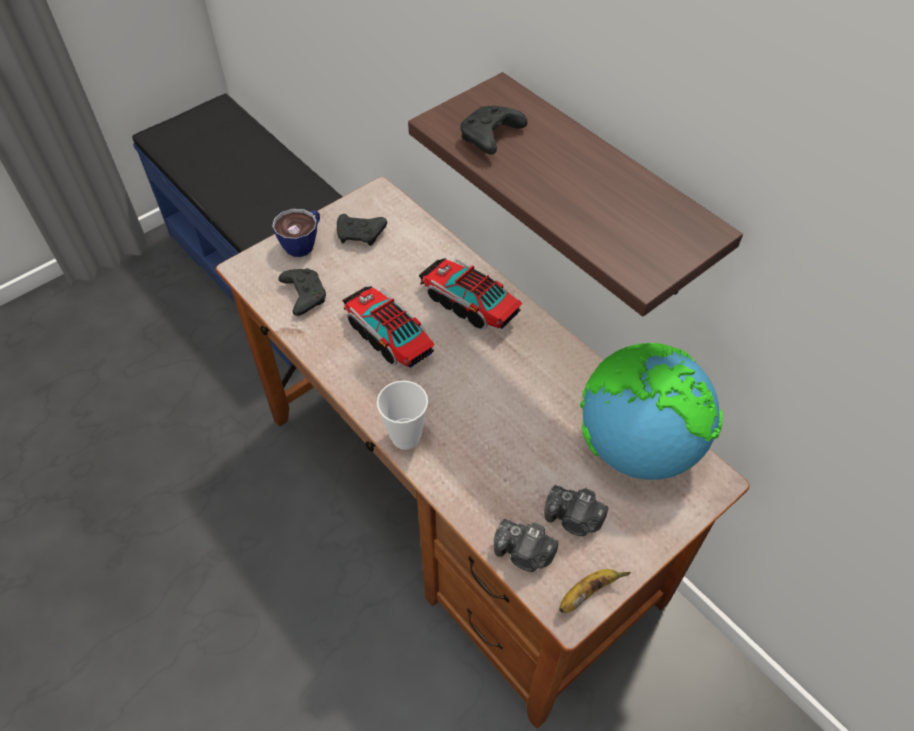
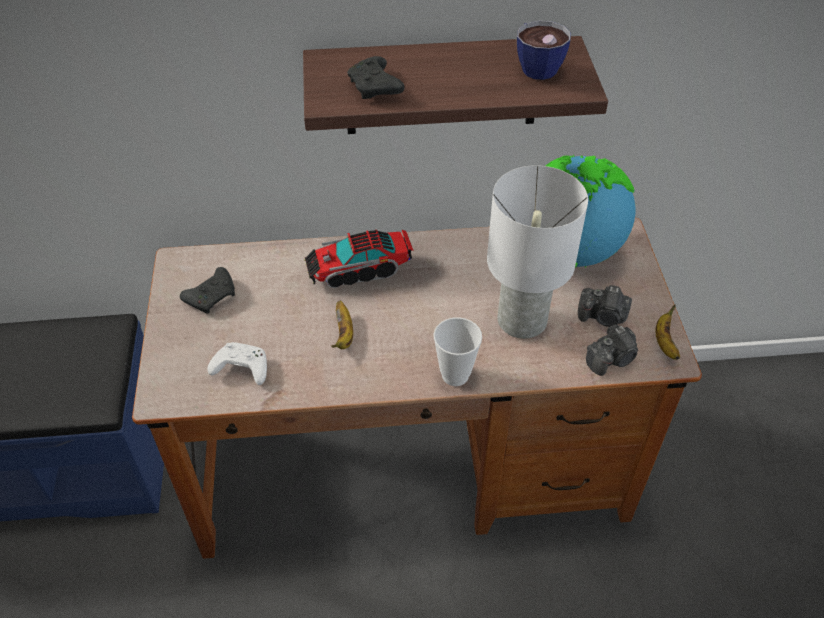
camera: 55 degrees left, 5 degrees down
(304, 243) = (178, 339): cup -> cup (535, 66)
(304, 295) = (240, 369): black game controller -> white game controller
(389, 336) = (344, 334): toy truck -> banana
(512, 452) = (520, 319): none -> white table lamp
(574, 519) = (603, 317): camera -> camera turned 45 degrees clockwise

